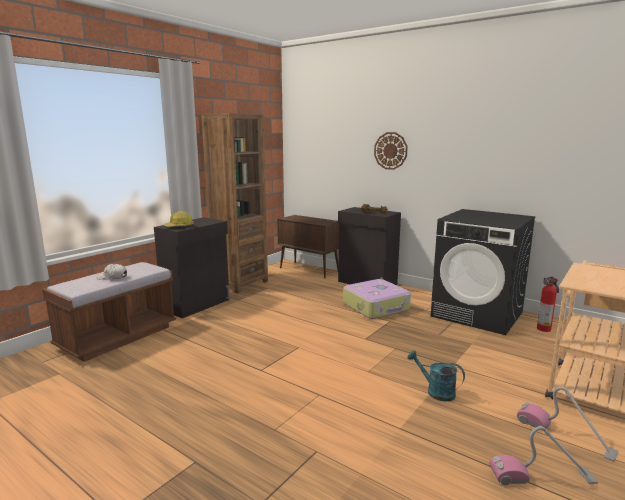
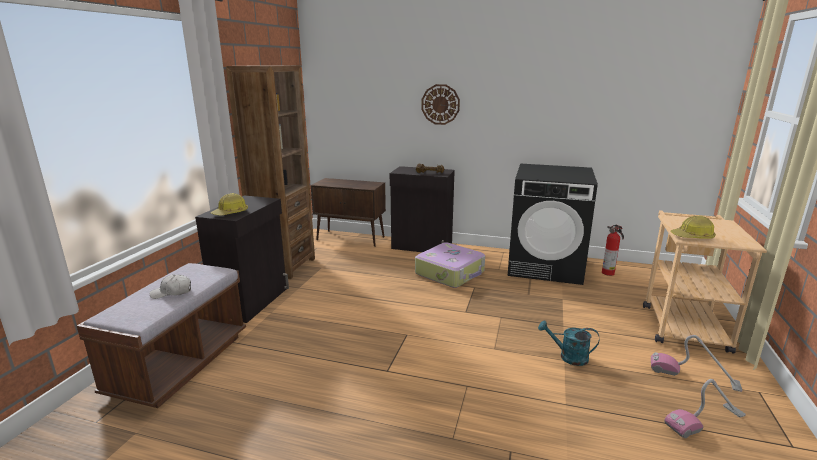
camera: 20 degrees left, 5 degrees up
(584, 283) = (692, 237): none -> hard hat

